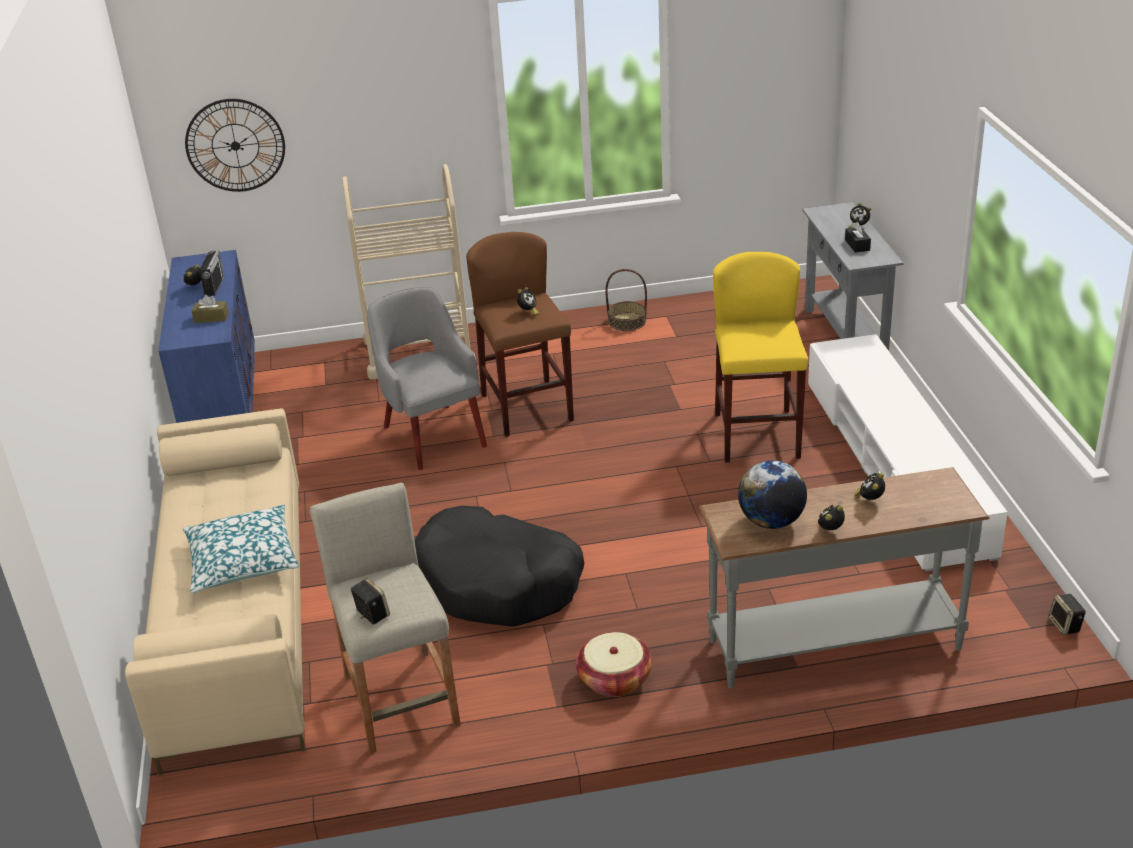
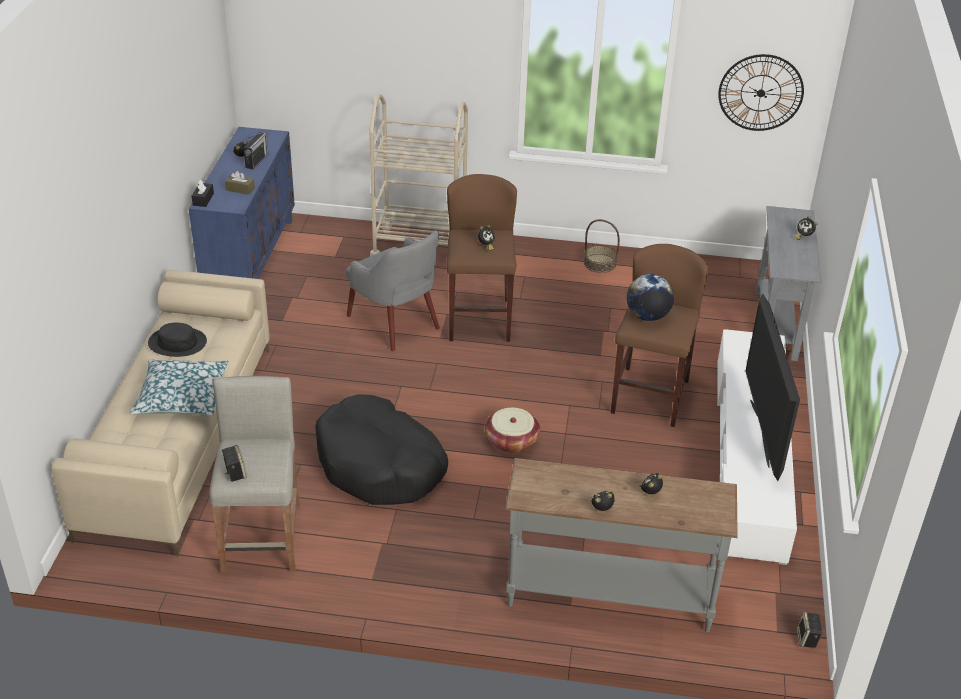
camera: 15 degrees right, 5 degrees up
(205, 504) = (177, 343): none -> black hat
(235, 145) = (301, 49): wall clock -> wall clock (760, 93)
(433, 434) = (395, 323): grey armchair -> grey armchair turned 150 degrees clockwise
(614, 679) = (426, 571): basket -> basket (511, 441)
(756, 436) = (649, 397): yellow stool -> brown stool
(771, 521) = (561, 488): globe -> globe (647, 316)
(857, 245) = (791, 254): black tissue box -> black tissue box (203, 199)
(911, 430) = (761, 432): none -> television

